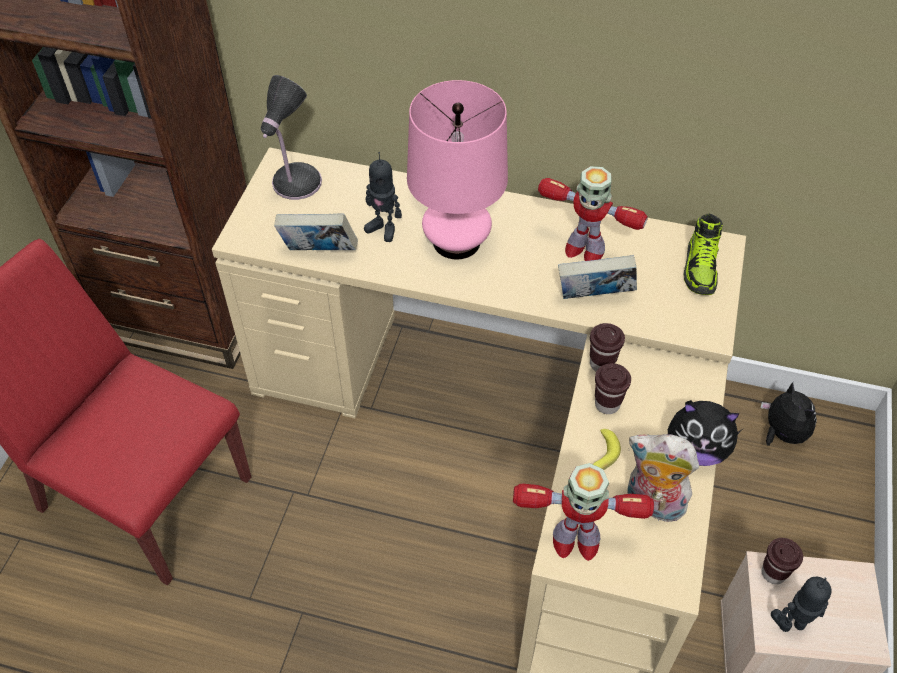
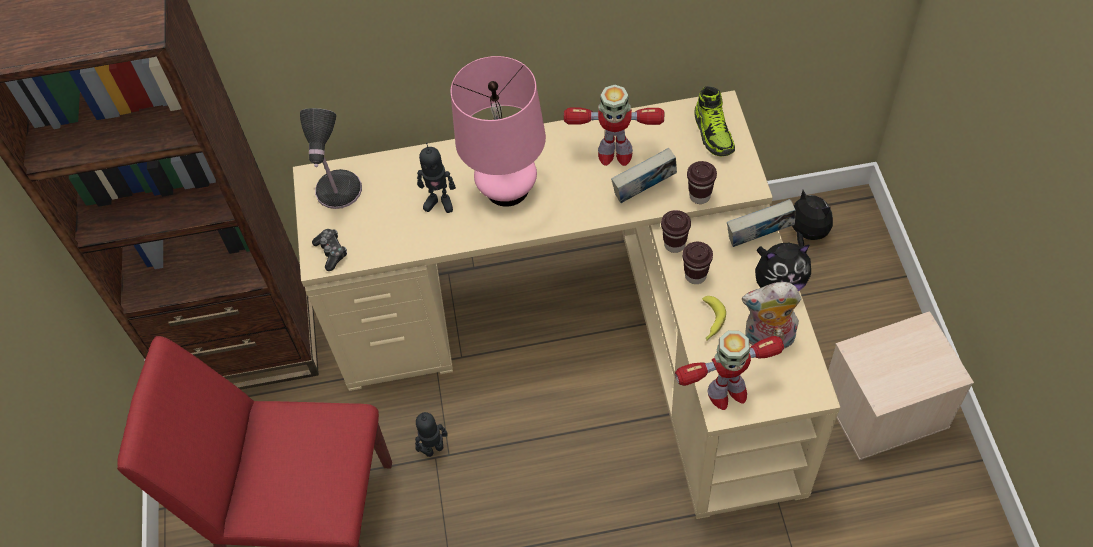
camera: 20 degrees left, 5 degrees up
(255, 234) = (331, 252): none -> game controller
(319, 253) = (397, 246): book -> book (758, 239)
(773, 573) = (862, 351): brown cup -> brown cup (699, 196)
(791, 624) = (892, 384): toy robot -> toy robot (434, 449)

